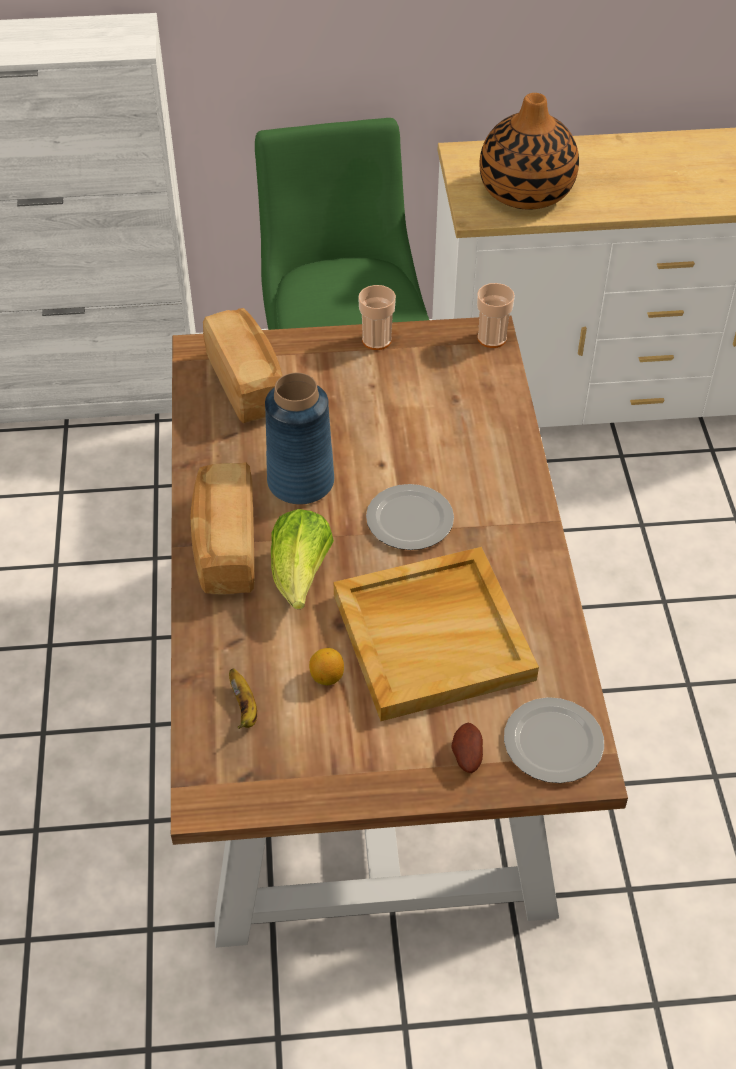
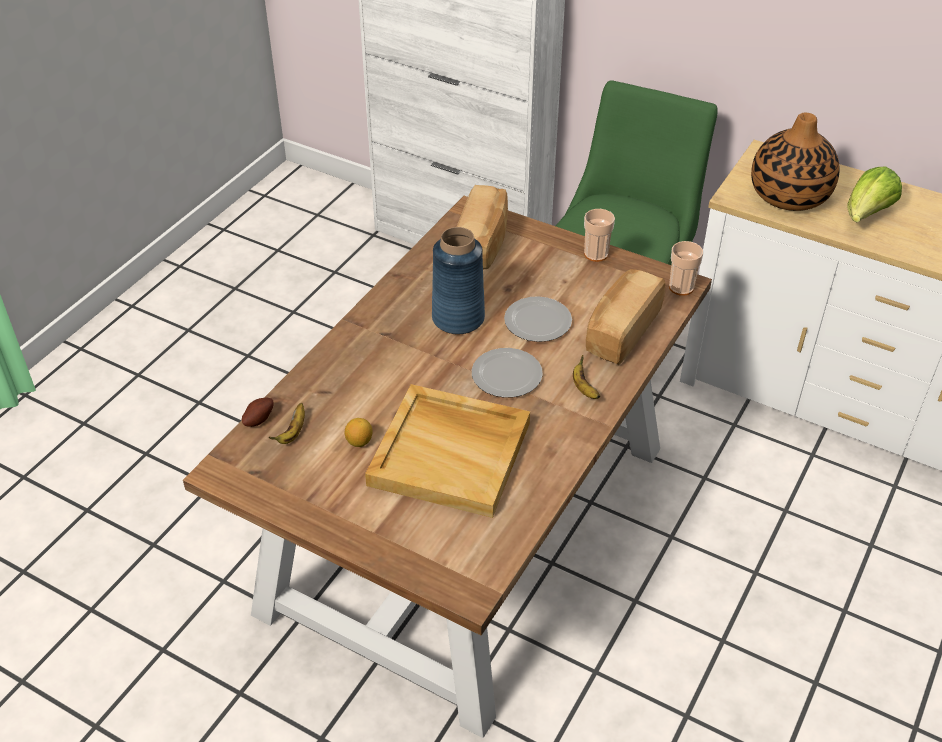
camera: 35 degrees right, 5 degrees down
(224, 547) = (372, 334): bread -> bread (620, 331)
(300, 576) = (402, 374): lettuce -> lettuce (866, 215)
(466, 756) = (399, 537): potato -> potato (258, 419)
(497, 494) = (583, 388): none -> banana
(554, 743) = (465, 563): plate -> plate (538, 322)

